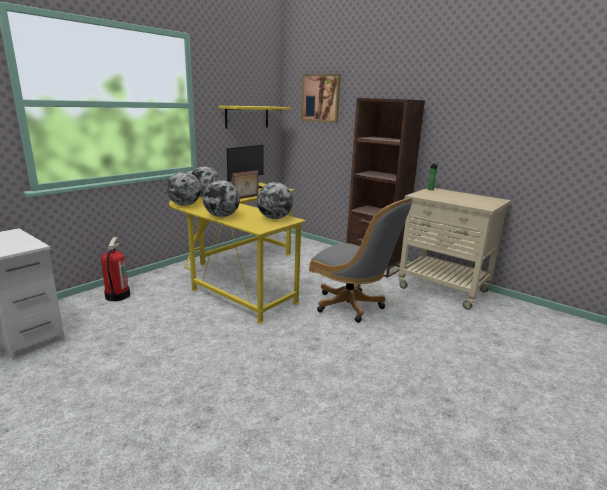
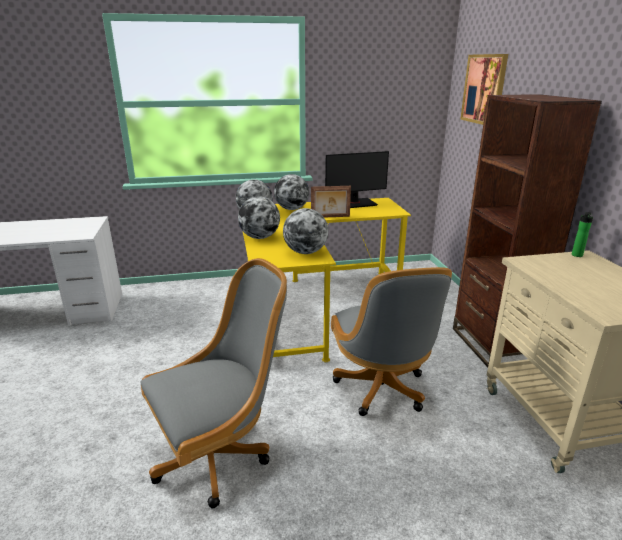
camera: 40 degrees right, 5 degrees up
(117, 295) = (190, 293): fire extinguisher -> none
(247, 117) = (385, 113): yellow shelf -> none
(307, 378) = (221, 454): none -> grey office chair

